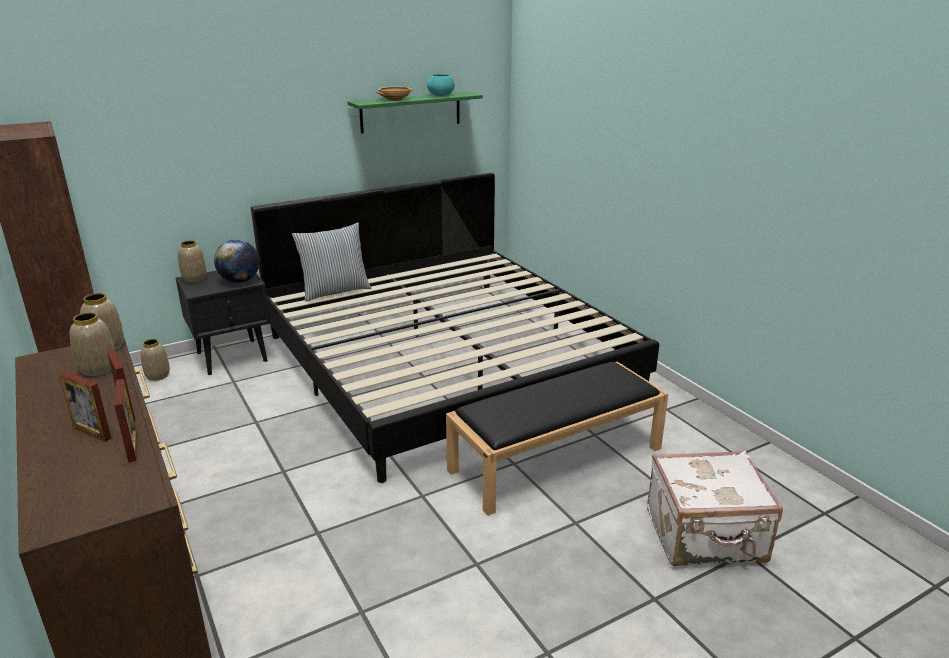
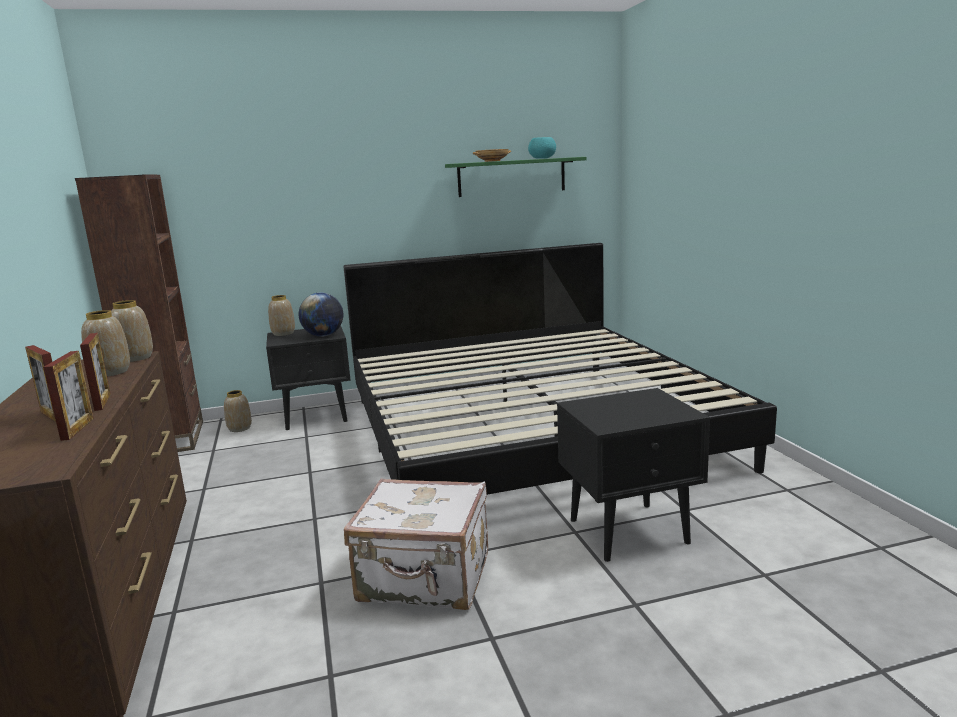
camera: 15 degrees right, 10 degrees down
(335, 291) = (423, 355): pillow -> none
(557, 458) = (630, 531): black bench -> black nightstand
(706, 537) = (820, 643): white suitcase -> white suitcase (425, 579)

